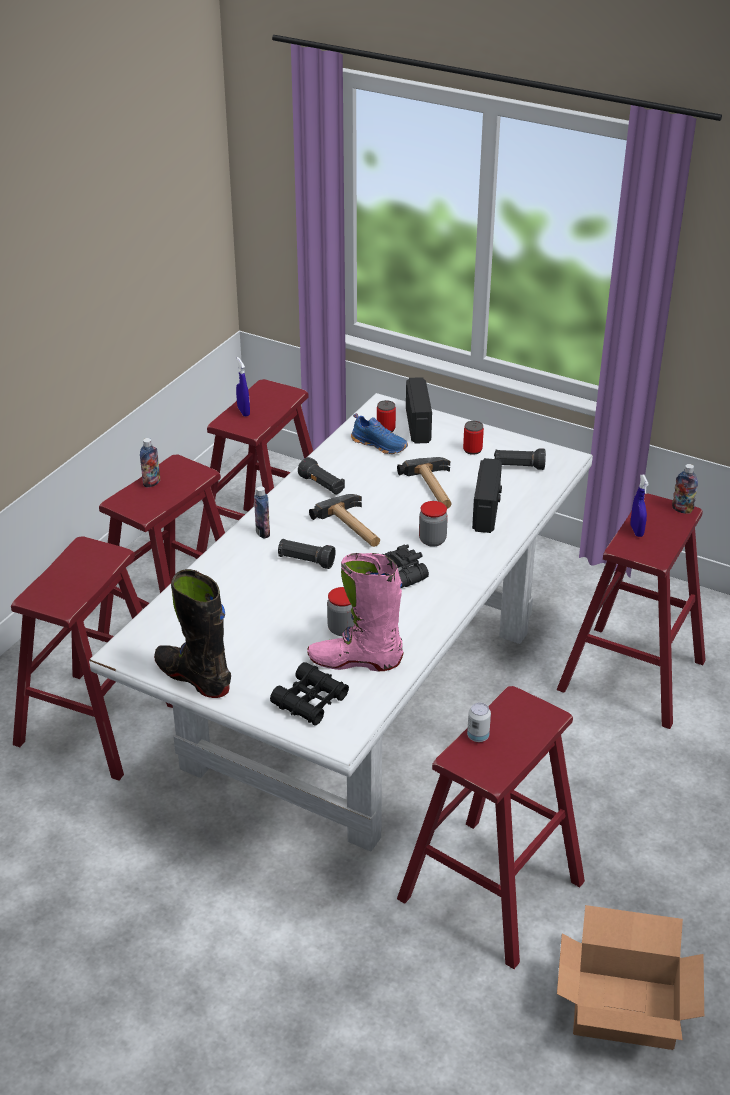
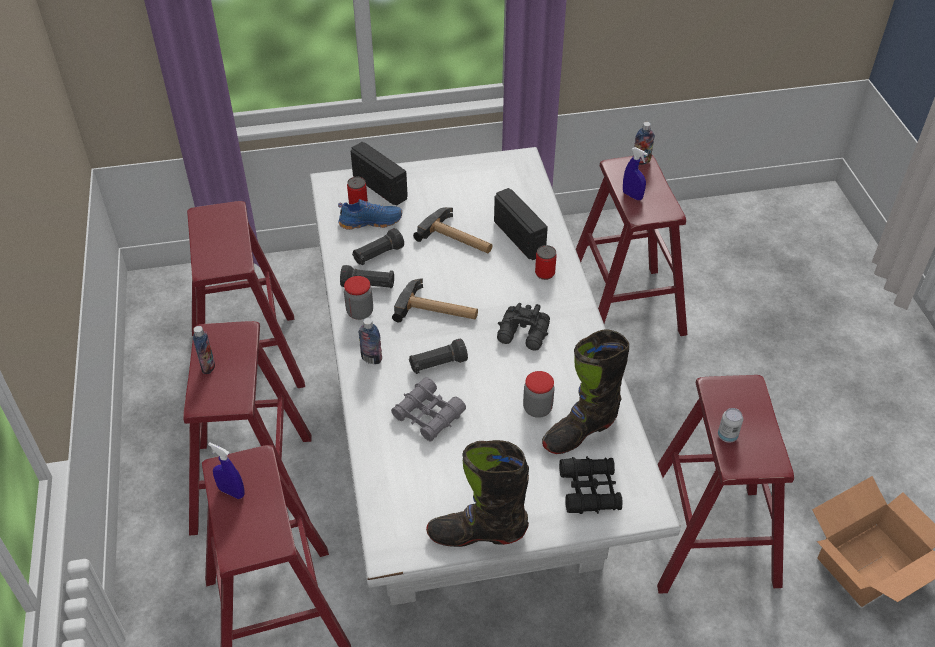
camera: 40 degrees left, 10 degrees up
(243, 411) = (210, 249): blue spray bottle -> blue spray bottle (231, 492)
(256, 588) = (428, 415): none -> grey binoculars
(355, 661) = (580, 431): pink boot -> black boot
(432, 540) = (511, 286): jar -> jar (360, 312)
(472, 450) = (447, 188): can -> can (544, 273)
(518, 467) = (498, 185): black flashlight -> black flashlight (378, 255)

